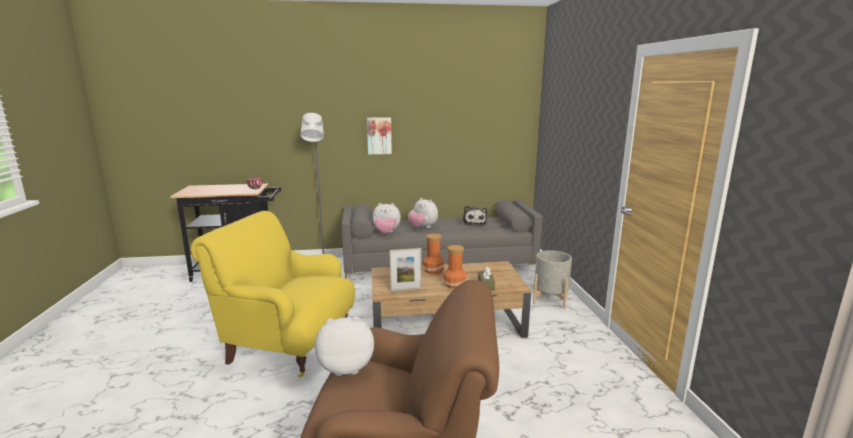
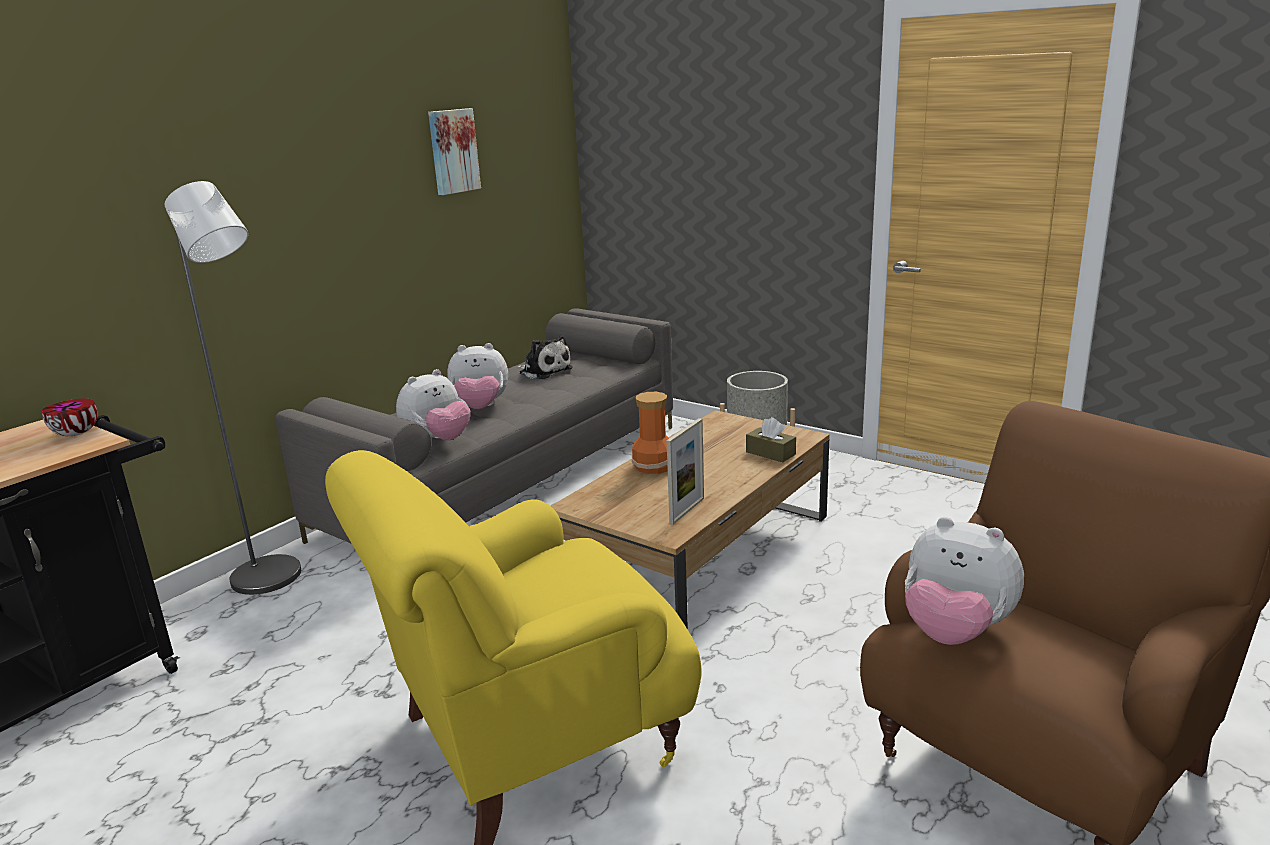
camera: 45 degrees left, 5 degrees up
(346, 367) = (955, 632): plush toy -> plush toy turned 90 degrees counterclockwise
(379, 135) = (318, 223): picture -> picture (452, 151)
(455, 284) = (732, 470): vase -> none

